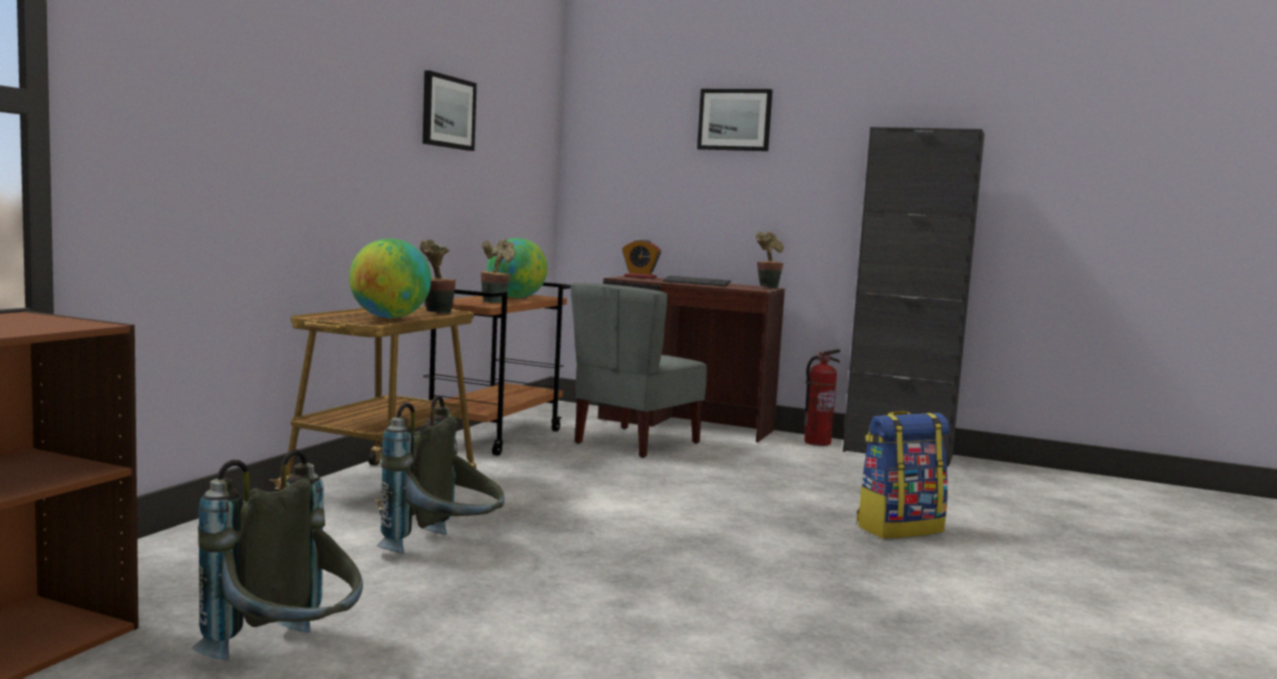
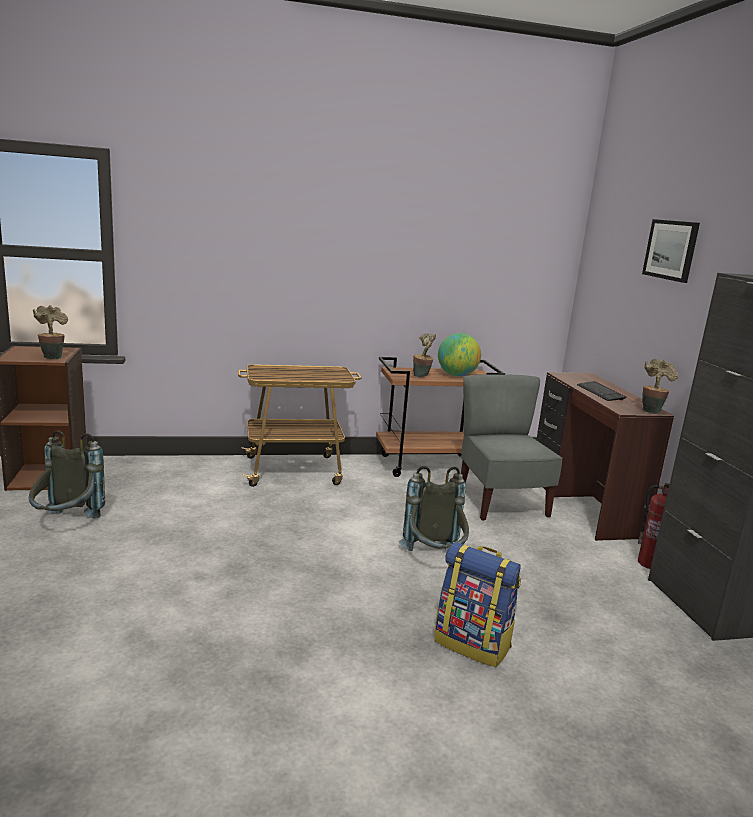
camera: 55 degrees right, 10 degrees up
(389, 317) = (285, 375): globe -> none
(436, 313) = (335, 377): potted plant -> potted plant (52, 357)
(445, 551) = (222, 512): grey backpack -> grey backpack (434, 559)
(448, 112) = (421, 242): picture -> none
(635, 443) = (500, 502): grey chair -> grey chair turned 75 degrees clockwise
(640, 277) = (586, 377): alarm clock -> none

